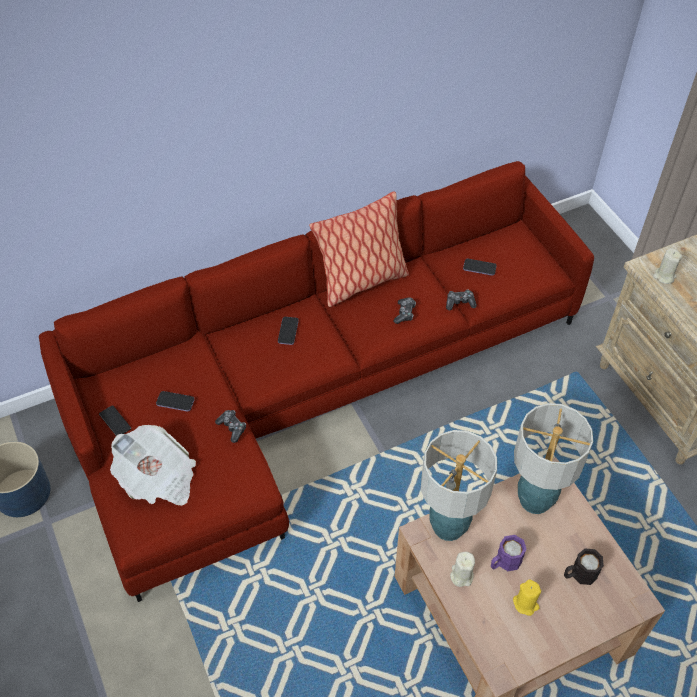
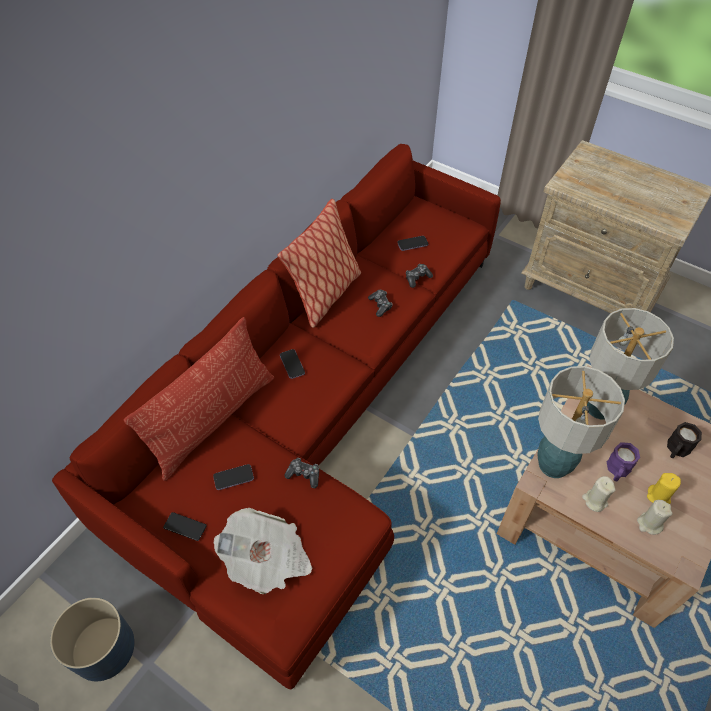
camera: 30 degrees left, 0 degrees up
(192, 348) = (213, 420): none -> pillow
(664, 276) = (580, 185): beige candle -> beige candle (649, 524)

